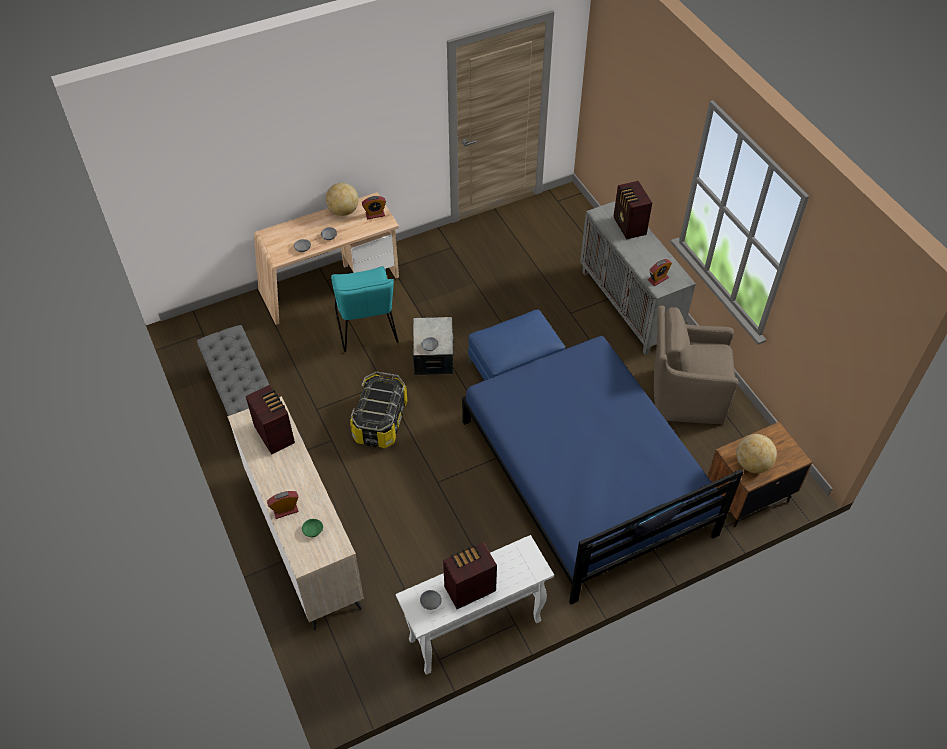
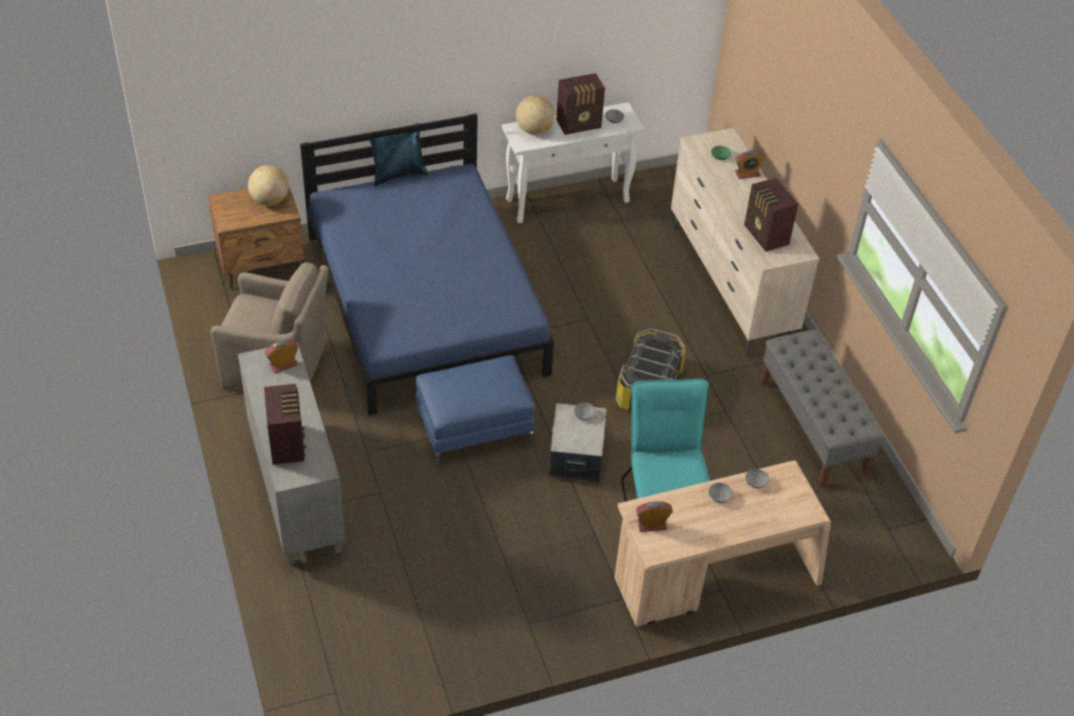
camera: 175 degrees left, 5 degrees down
(343, 211) = (699, 537): globe -> globe (534, 130)

